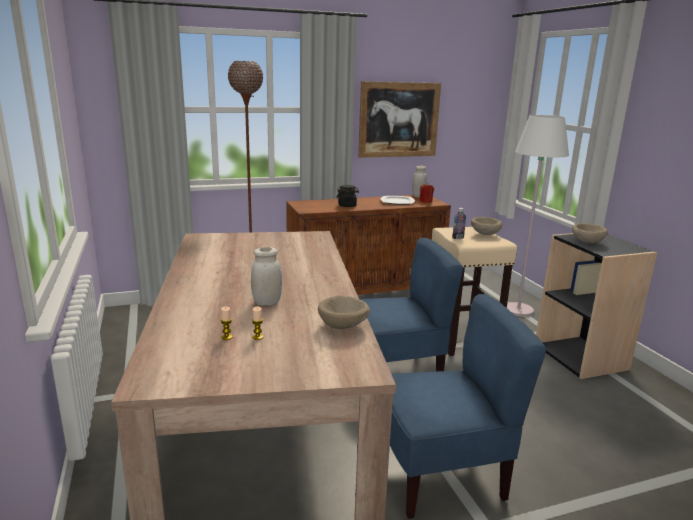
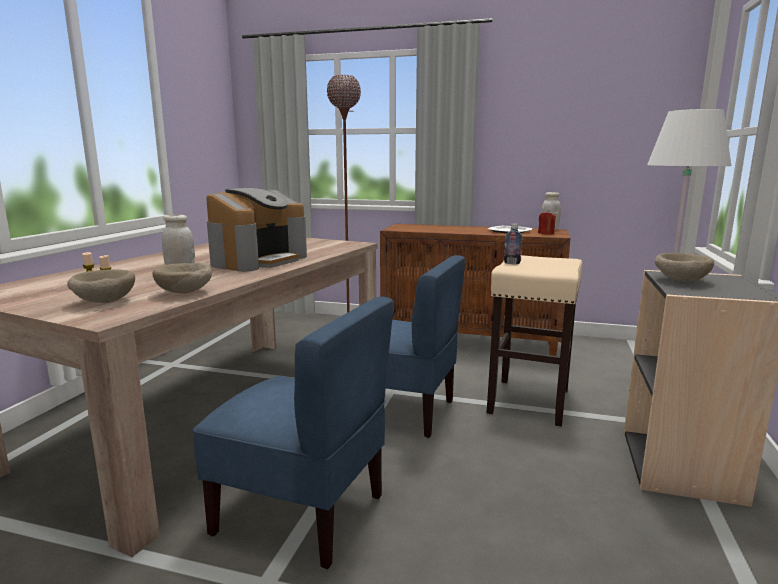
camera: 35 degrees right, 5 degrees down
(294, 273) = (258, 260): none -> coffee machine
(347, 205) = (444, 229): black jar -> none
(399, 120) = (540, 140): picture -> none
(484, 234) = (557, 264): beige bowl -> beige bowl (103, 302)

